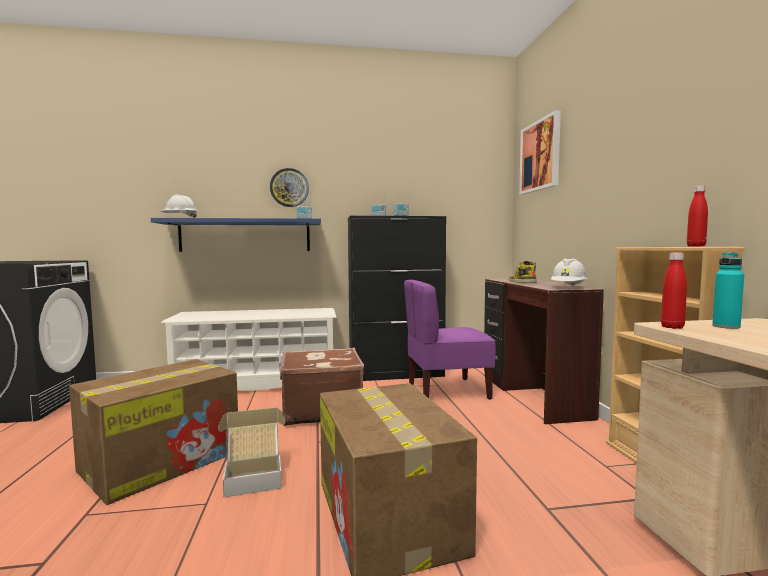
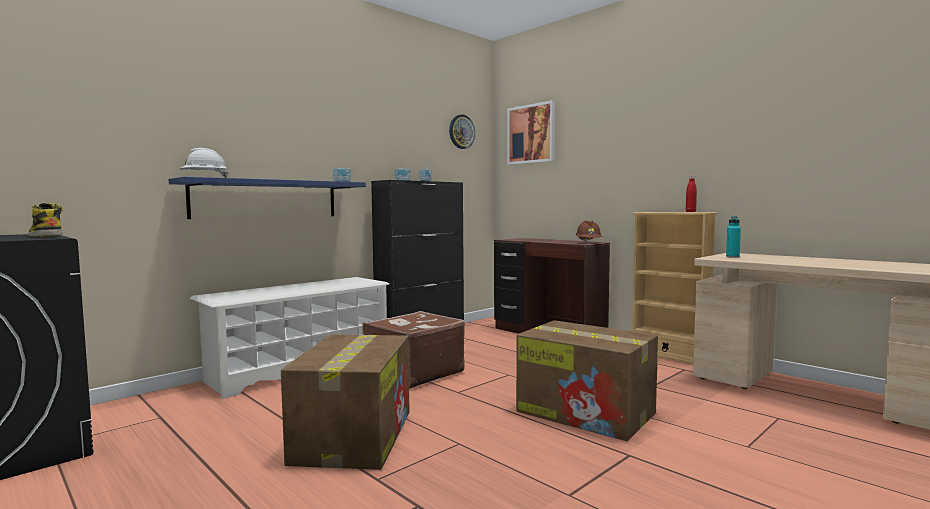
camera: 35 degrees left, 0 degrees up
(254, 475) = (457, 421): cardboard box -> none
(289, 187) = (312, 146): wall clock -> wall clock (461, 131)
(447, 391) = (485, 342): purple chair -> none
(521, 282) = (536, 240): boot -> boot (45, 236)
(568, 287) = (588, 242): white hard hat -> brown hard hat
(672, 327) = (717, 258): red bottle -> none

